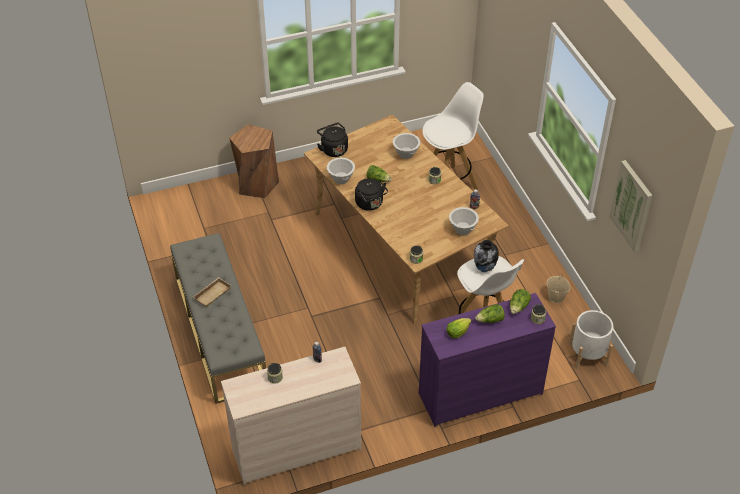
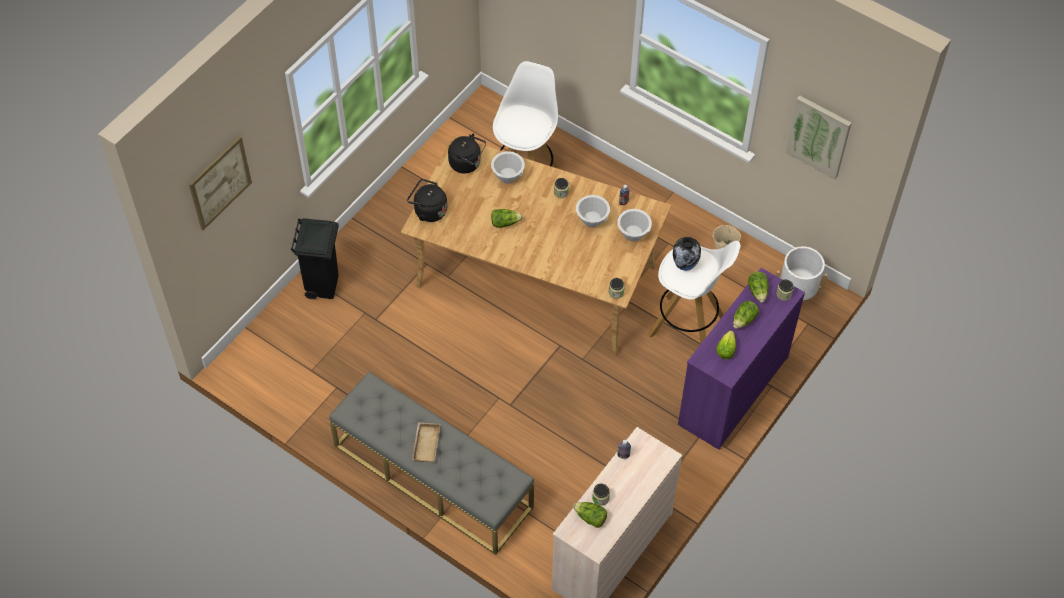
camera: 35 degrees left, 10 degrees up
(175, 39) = (220, 182): none -> picture
(256, 184) = (323, 286): brown stool -> black trash can
(256, 386) = (590, 518): none -> lettuce
(341, 179) = (467, 242): white bowl -> white bowl (592, 221)
(370, 204) = (521, 255): black kettle -> black kettle (467, 163)

